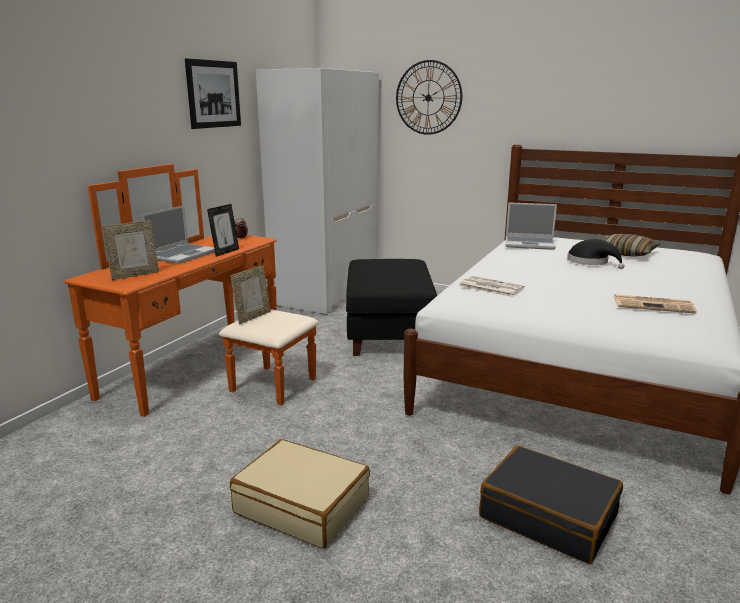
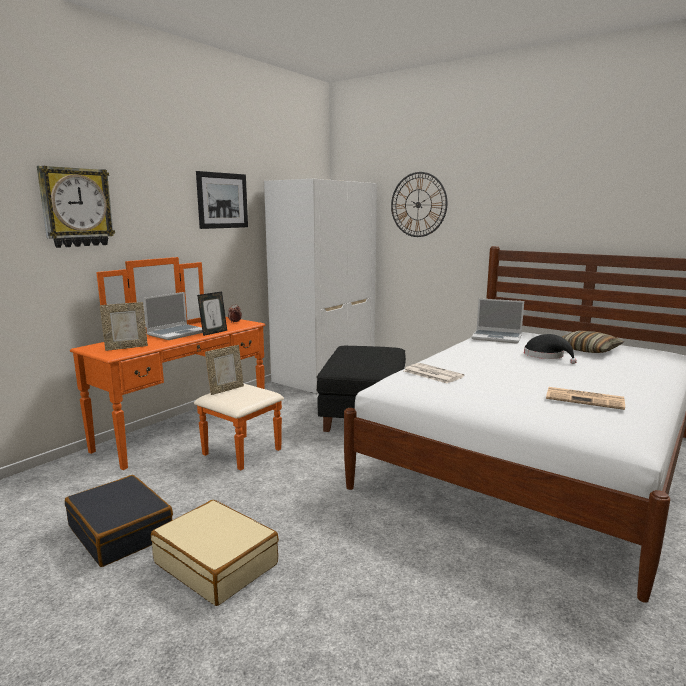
camera: 10 degrees right, 5 degrees down
(59, 106) = (76, 207): none -> wall clock
(548, 516) = (443, 601): black suitcase -> black suitcase (121, 531)

